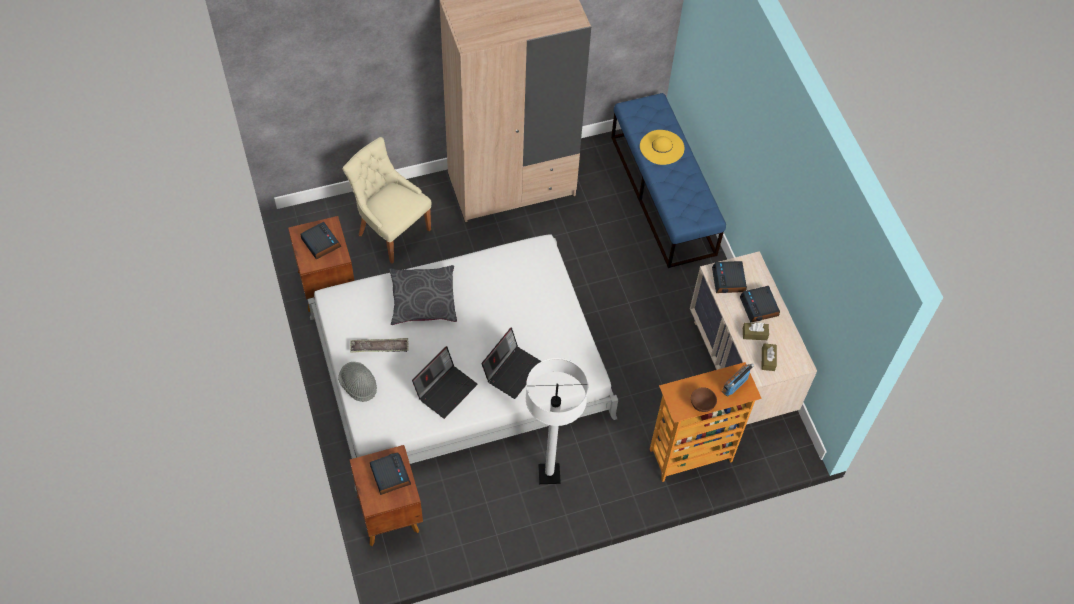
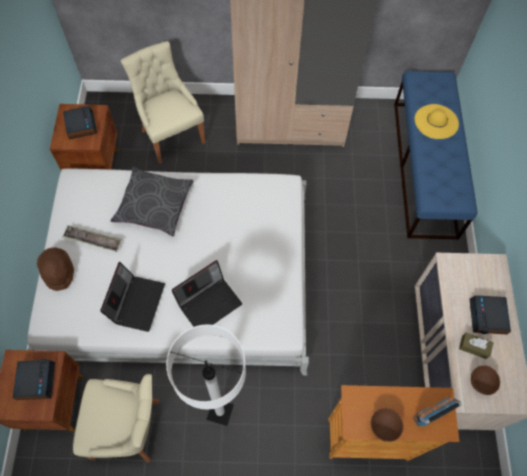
camera: 20 degrees right, 5 degrees up
(359, 385) = (58, 272): grey hat -> brown hat
(445, 389) = (136, 302): laptop -> laptop turned 45 degrees counterclockwise
(471, 513) = (130, 428): none -> beige chair
(729, 280) = (463, 277): alarm clock -> none
(768, 359) = (480, 382): brown tissue box -> brown bowl

